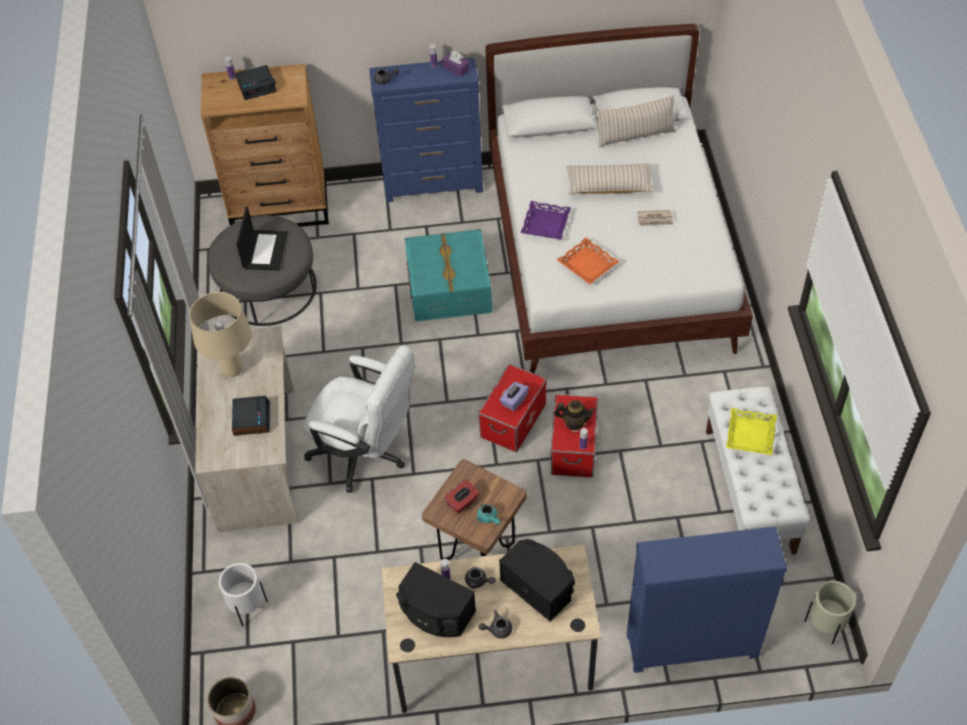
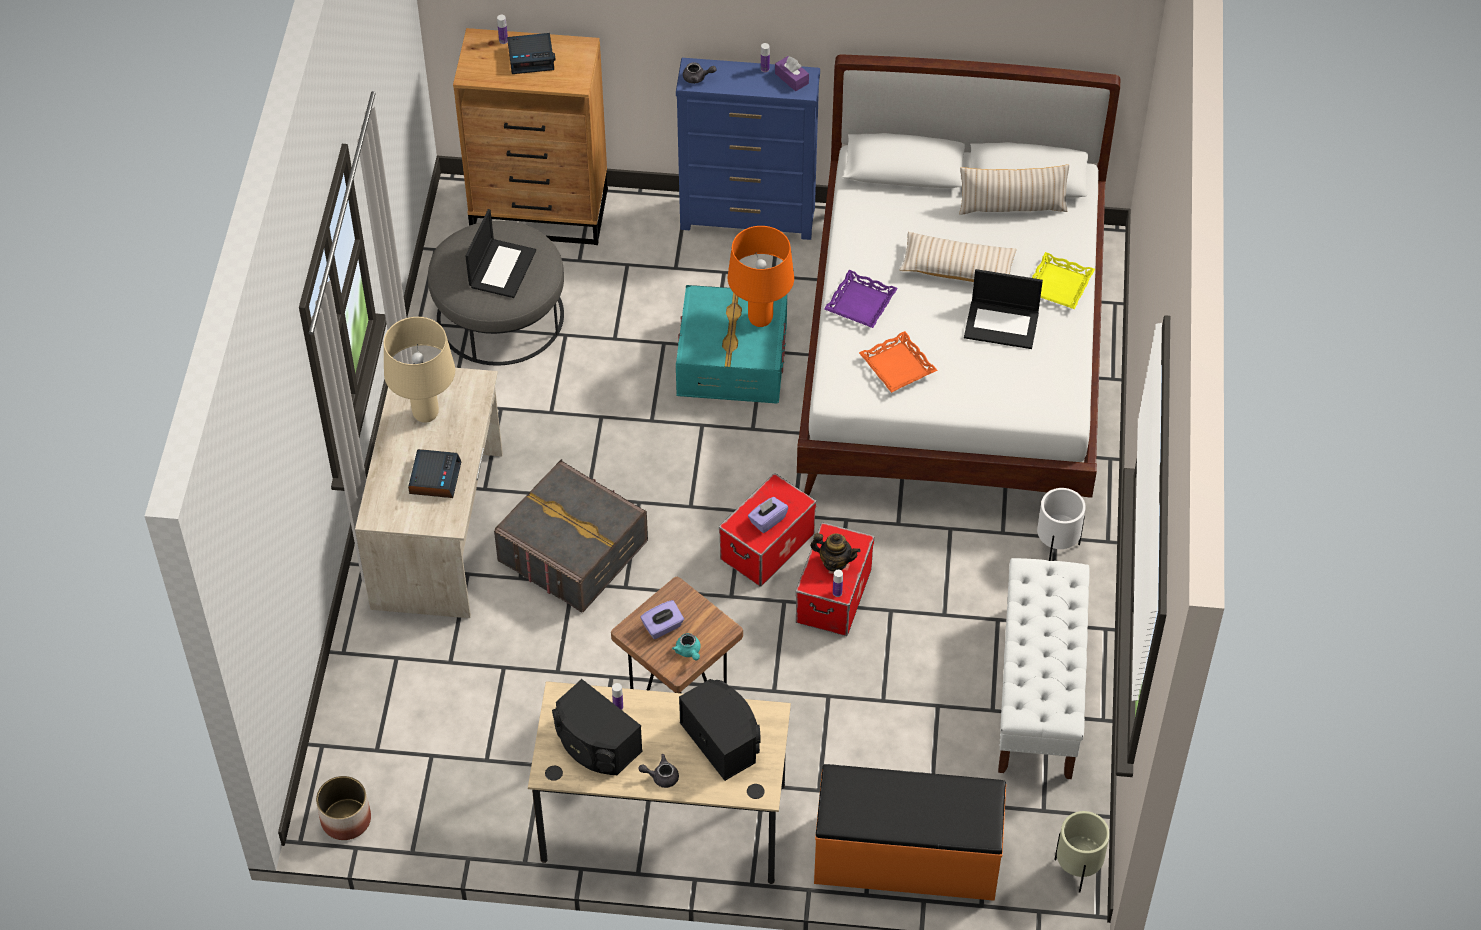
camera: 10 degrees right, 0 degrees up
(248, 608) = (387, 706): white planter -> white planter (1056, 547)
(366, 454) = (573, 552): white office chair -> grey storage box
(462, 502) = (662, 627): red tissue box -> purple tissue box
(466, 252) = (760, 319): none -> orange table lamp
(478, 581) = (654, 719): grey teapot -> none
(655, 219) = (1002, 324): newspaper -> laptop
(690, 645) = (906, 858): blue dresser -> orange bench
(750, 434) = (1043, 618): yellow tray -> yellow tray (1058, 285)

